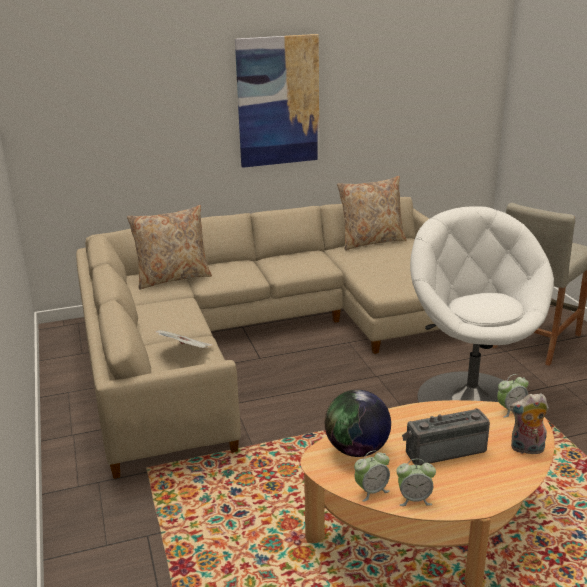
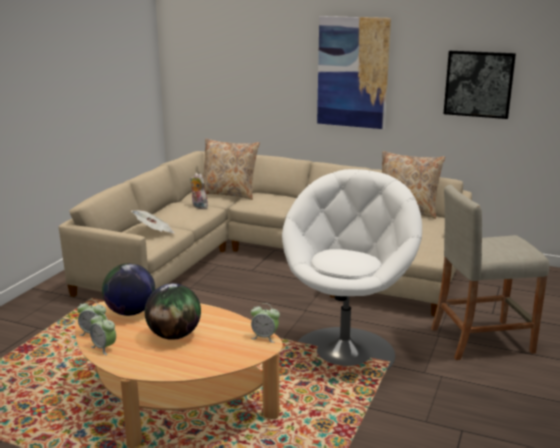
camera: 40 degrees right, 5 degrees down
(408, 95) = (478, 84): none -> picture
(444, 450) = (174, 335): radio -> globe
(526, 449) = (222, 360): plush toy -> plush toy (198, 207)

